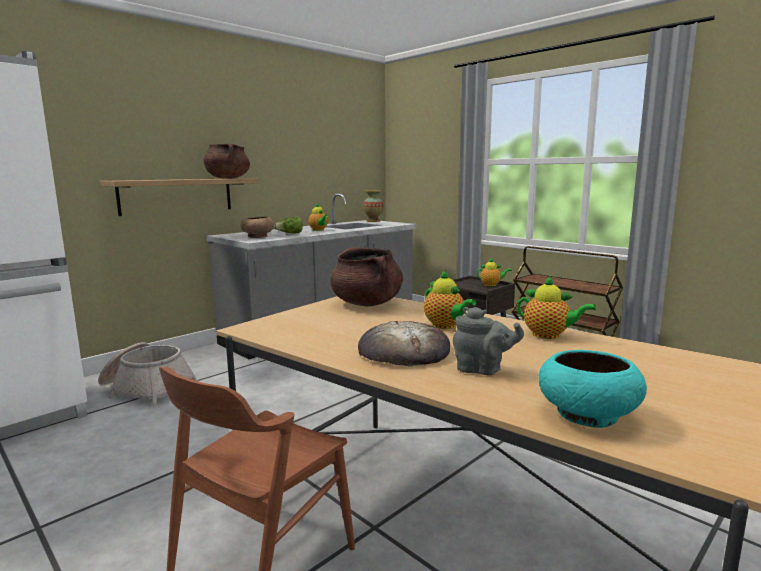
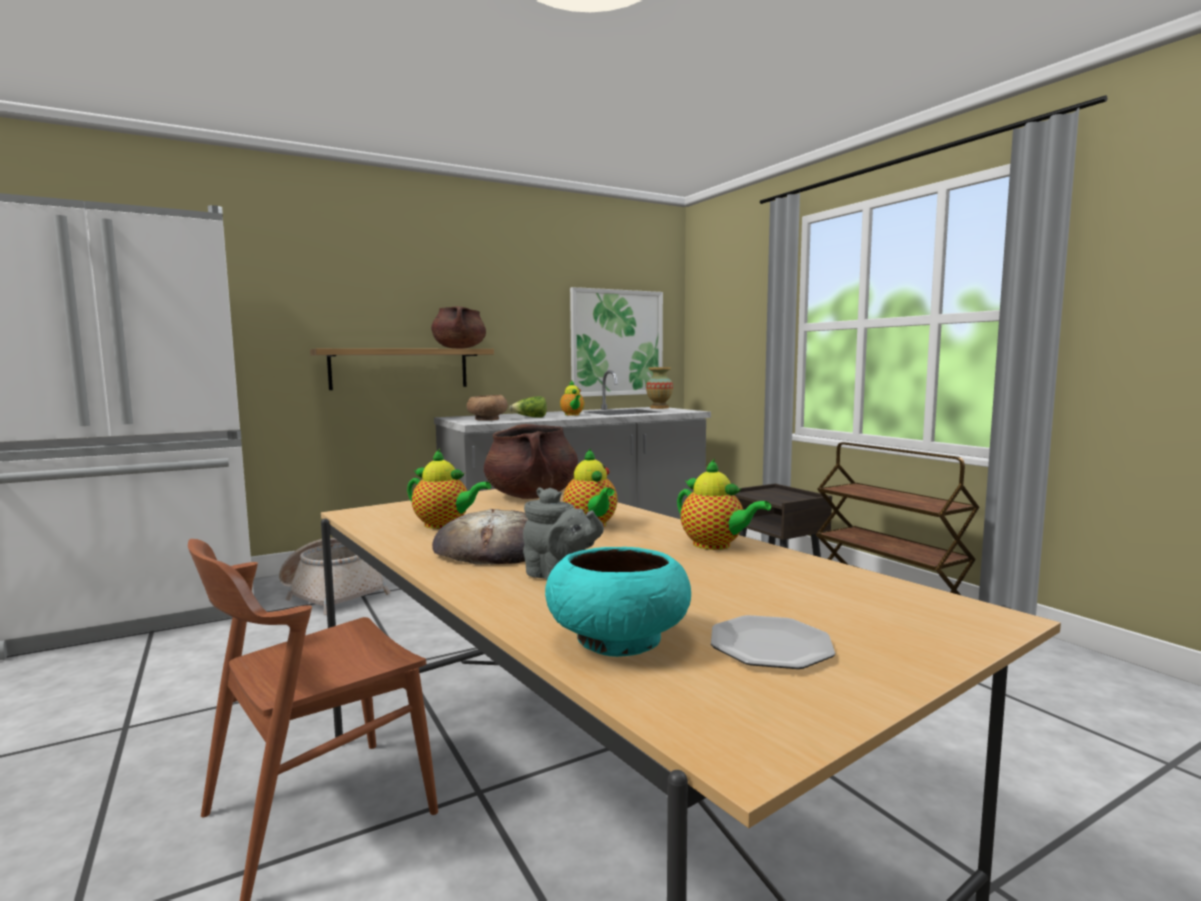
camera: 15 degrees right, 5 degrees down
(340, 171) = (616, 343): none -> picture
(491, 285) = (798, 497): teapot -> teapot (445, 525)
(679, 407) = (770, 646): none -> plate

